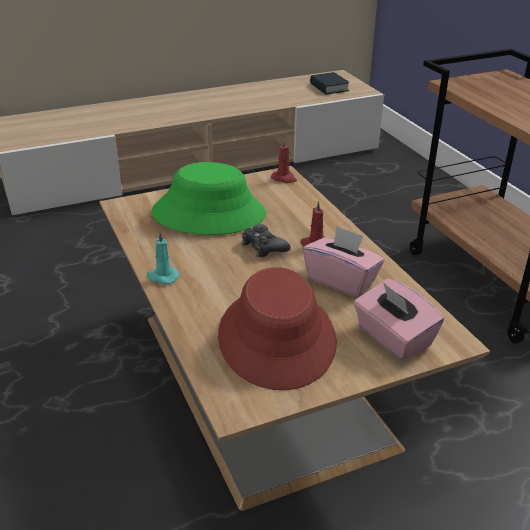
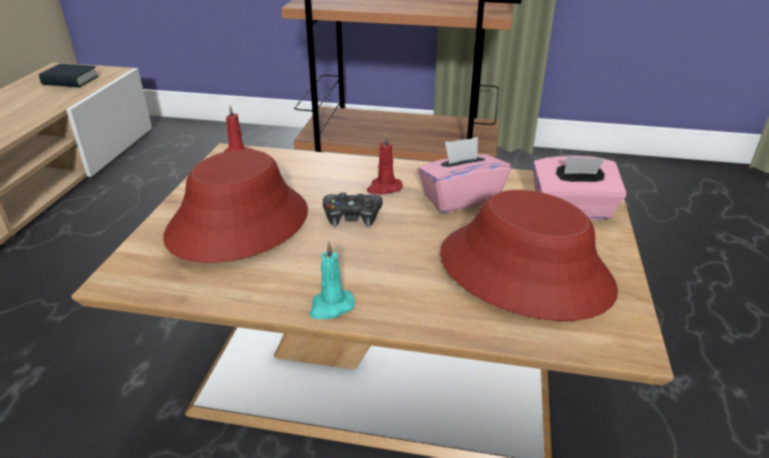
camera: 55 degrees left, 0 degrees up
(209, 213) = (238, 223): green hat -> red hat

